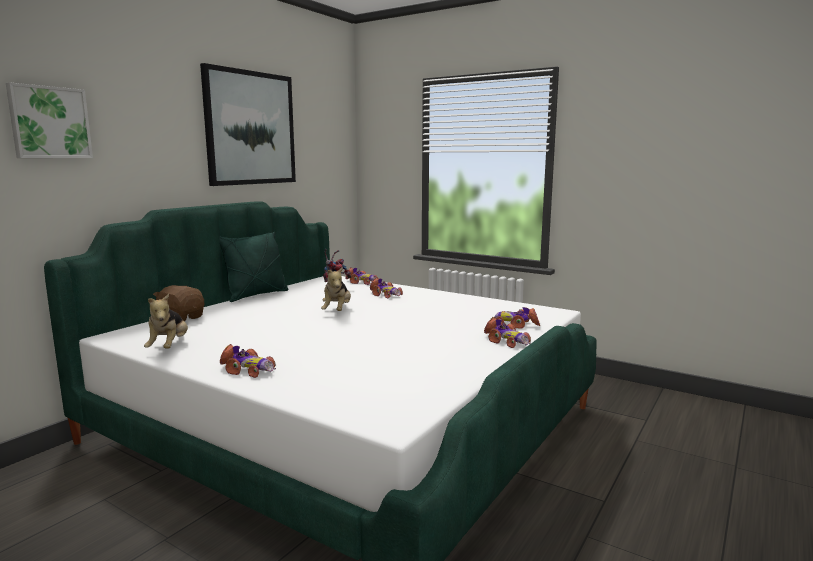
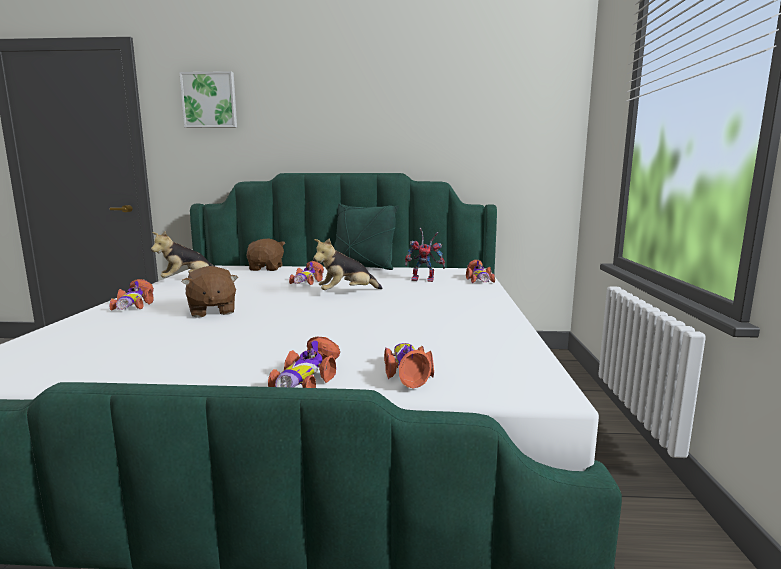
camera: 60 degrees right, 0 degrees up
(250, 128) = (405, 94): picture -> none
(322, 347) = (211, 311): none -> brown plush toy
(385, 294) = (444, 295): toy car -> toy car (307, 281)

